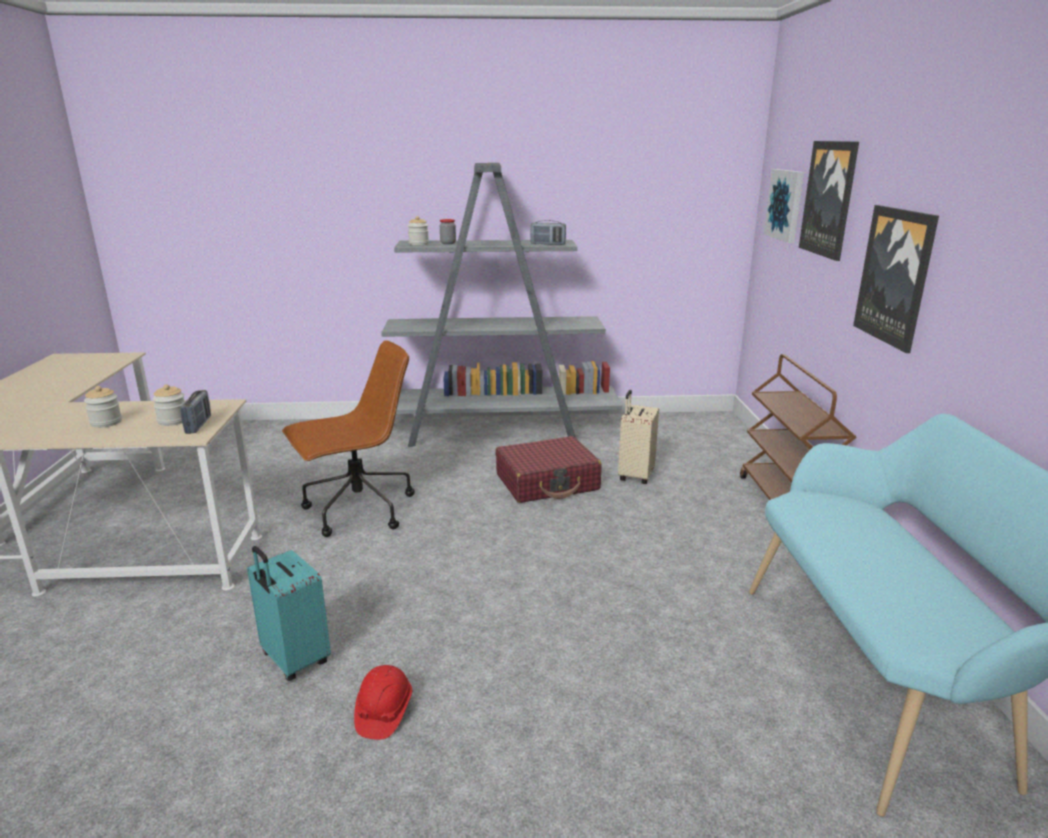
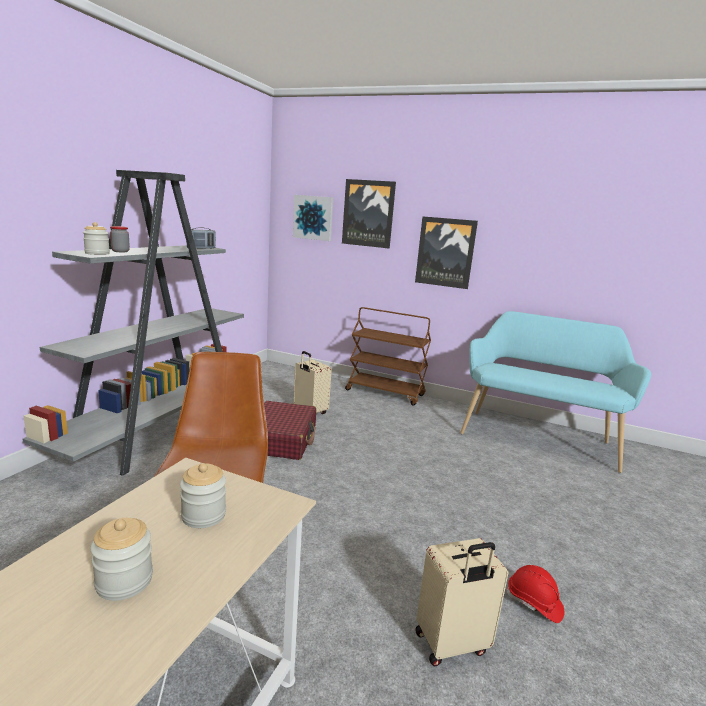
camera: 65 degrees left, 5 degrees down
(198, 425) = (246, 498): radio -> none
(294, 660) = (452, 645): turquoise suitcase -> beige suitcase

